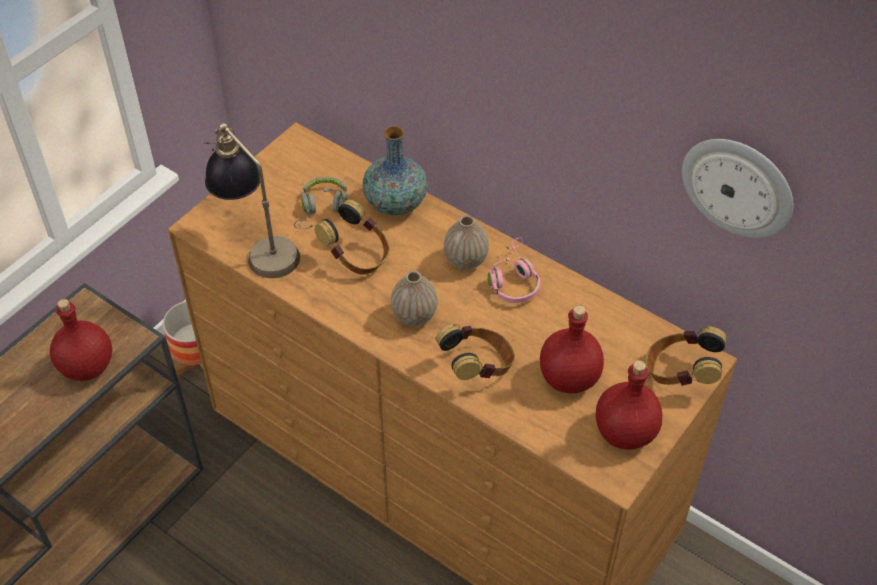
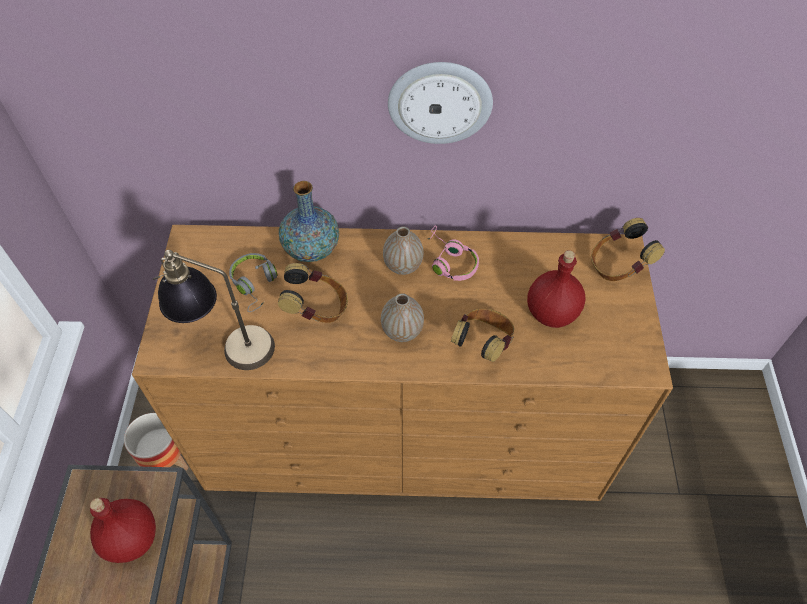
camera: 35 degrees left, 5 degrees up
(625, 431) = (621, 330): red bottle -> none
(738, 186) = (646, 94): wall clock -> wall clock (440, 102)

